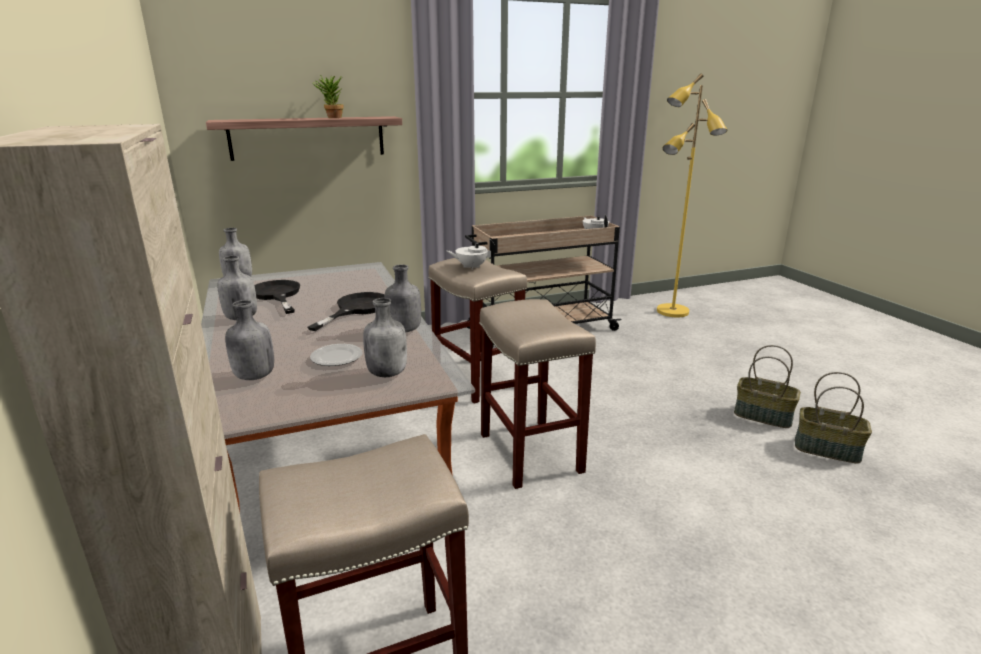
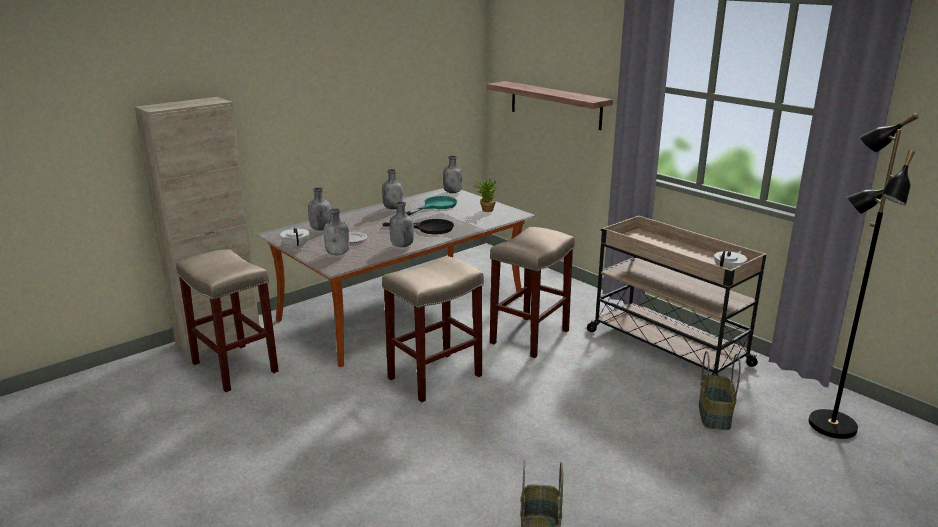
camera: 70 degrees right, 0 degrees up
(277, 295) = (436, 206): black frying pan -> turquoise frying pan
(332, 118) = (562, 93): potted plant -> potted plant (485, 210)
(471, 267) = (531, 238): white teapot -> white teapot (296, 247)
(672, 312) = (830, 425): yellow floor lamp -> black floor lamp
(763, 416) = (584, 496): basket -> basket (715, 415)

